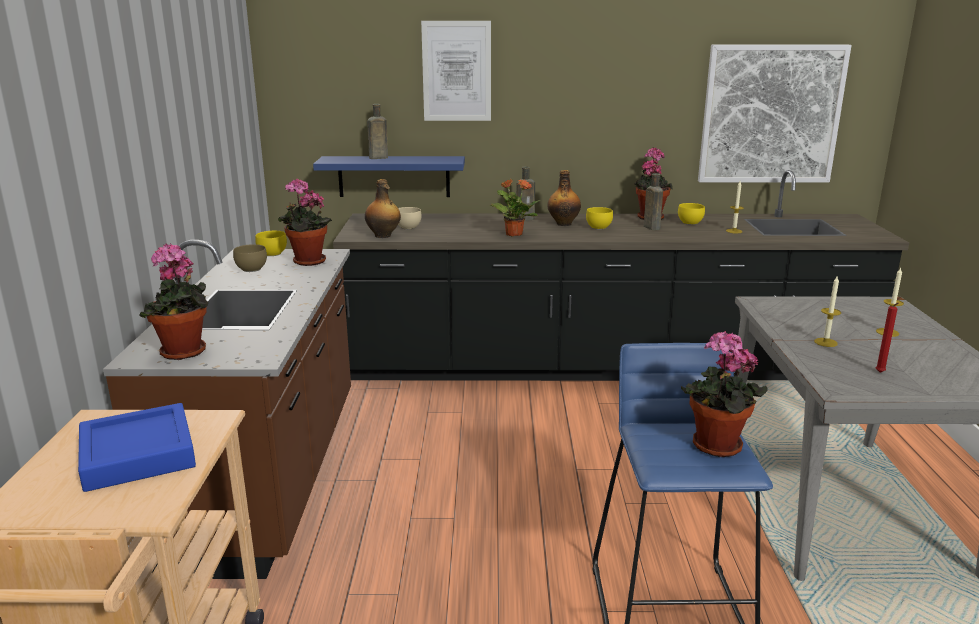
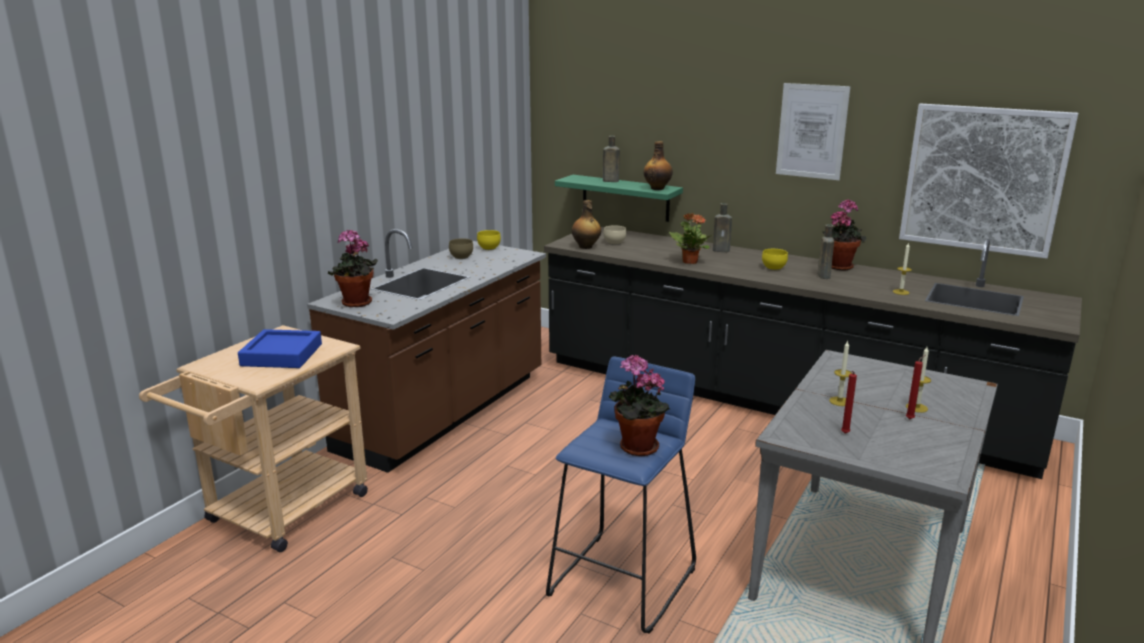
camera: 30 degrees right, 0 degrees up
(306, 262) = (503, 258): potted plant -> none
(394, 176) = (625, 198): blue shelf -> green shelf
(457, 71) = (681, 113): picture -> picture (812, 131)
(563, 224) = (748, 260): bottle -> bottle (657, 188)
(690, 223) = (869, 278): yellow bowl -> none
(900, 344) = (911, 419): none -> red candle

